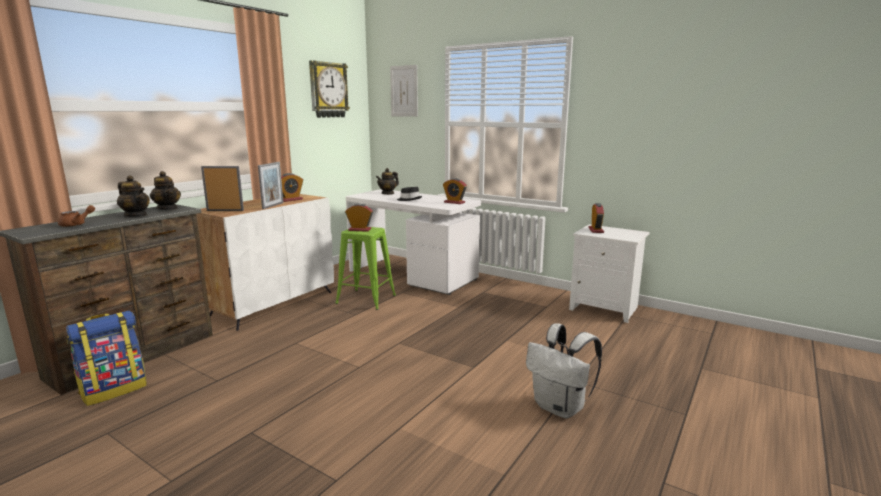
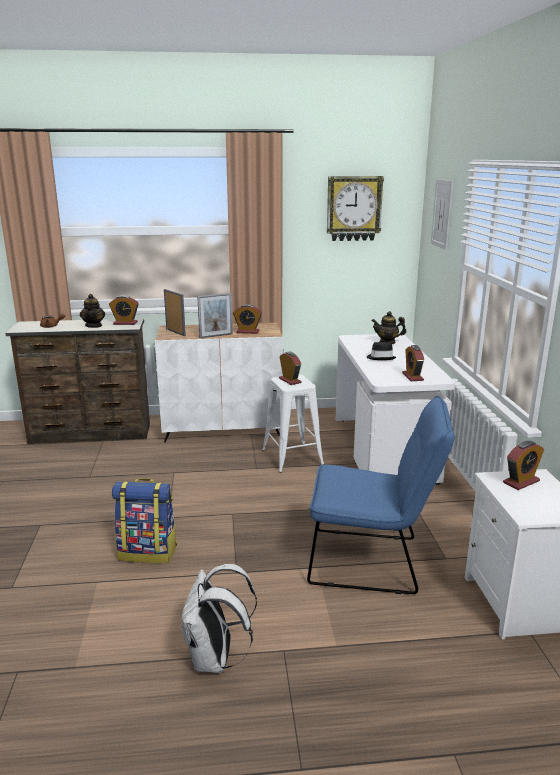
camera: 50 degrees right, 5 degrees up
(114, 389) = (46, 454): backpack -> backpack (148, 552)
(167, 208) = (125, 323): teapot -> alarm clock
(366, 299) = (292, 457): green stool -> white stool
(523, 324) = (373, 562): none -> blue chair

